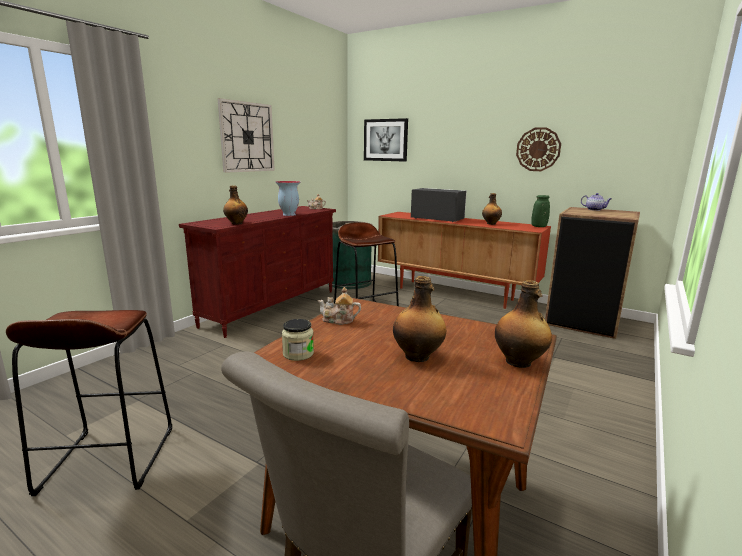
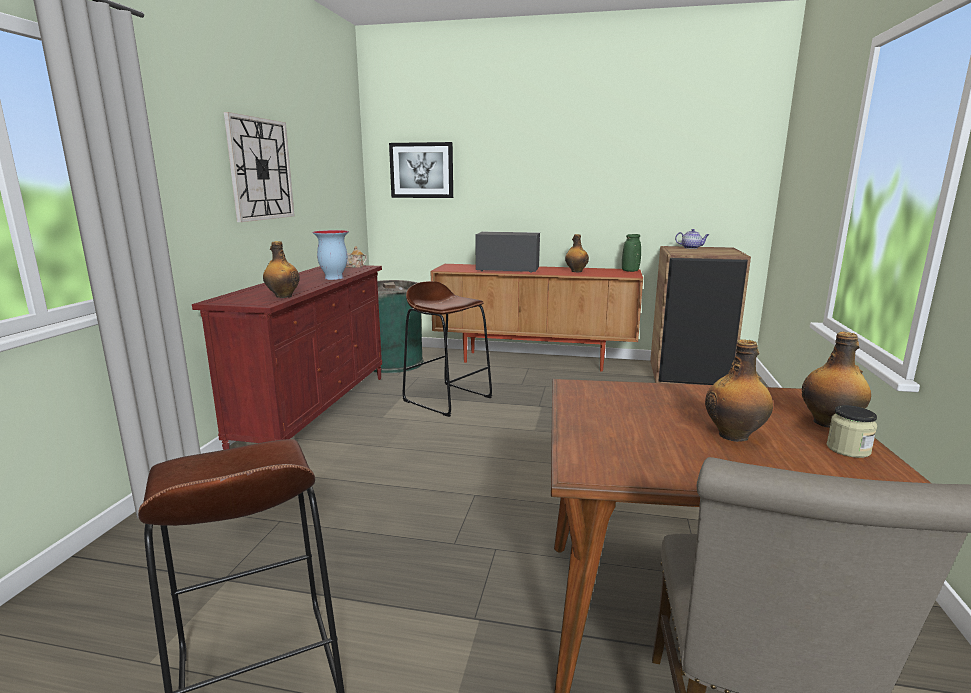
camera: 20 degrees left, 0 degrees up
(298, 354) = (610, 457): jar -> jar (848, 449)
(338, 320) = (589, 409): teapot -> none
(538, 149) = (620, 180): wall clock -> none

